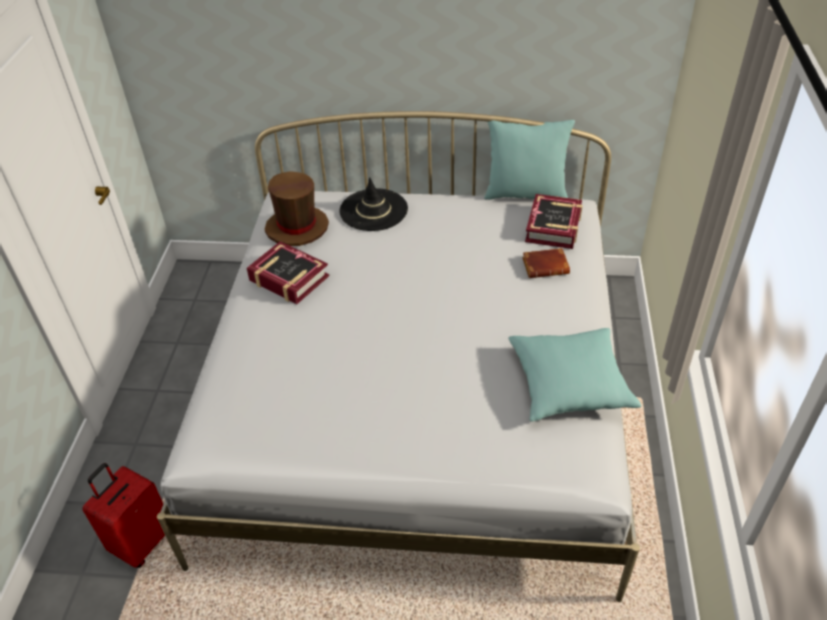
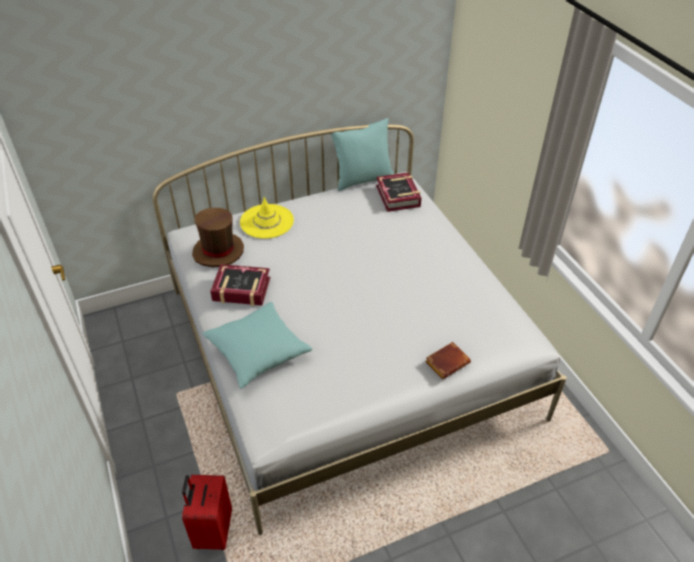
camera: 30 degrees left, 0 degrees up
(373, 210) = (267, 221): black hat -> yellow hat
(546, 266) = (412, 223): brown book -> brown book (447, 362)
(569, 384) = (479, 292): turquoise pillow -> turquoise pillow (258, 351)

